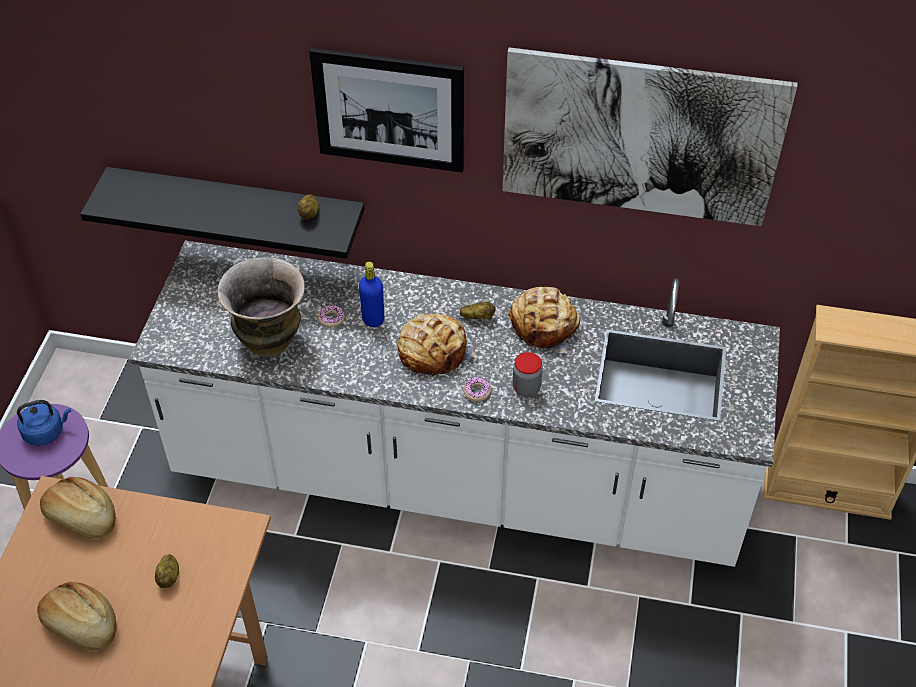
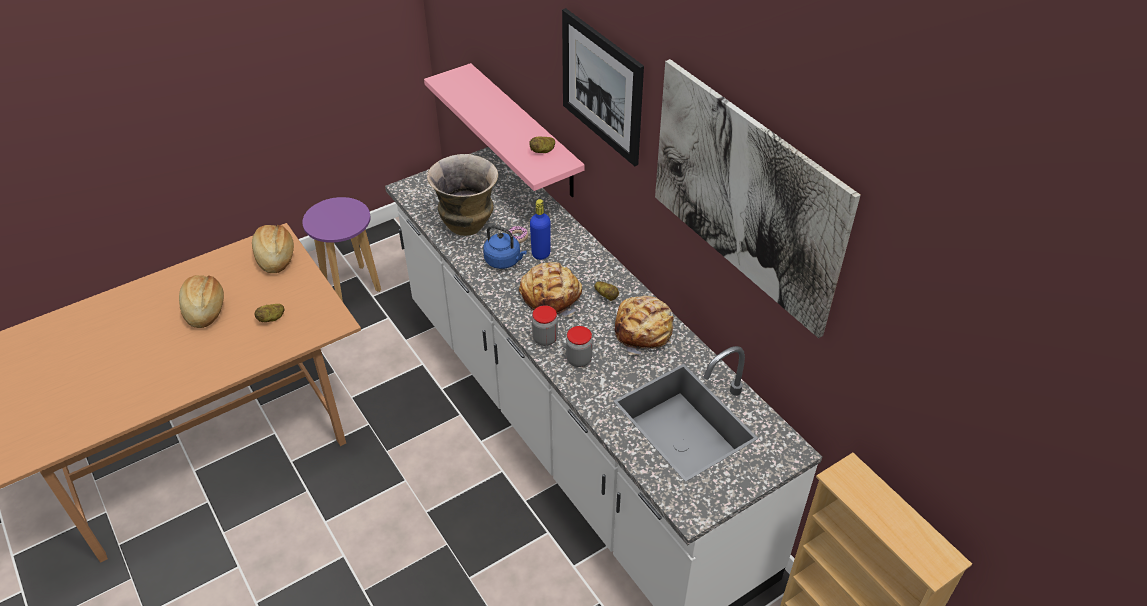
camera: 45 degrees right, 5 degrees down
(46, 432) = (343, 215): blue kettle -> blue kettle (504, 261)
(237, 207) = (525, 131): black shelf -> pink shelf
(477, 392) = (545, 339): donut -> jar

